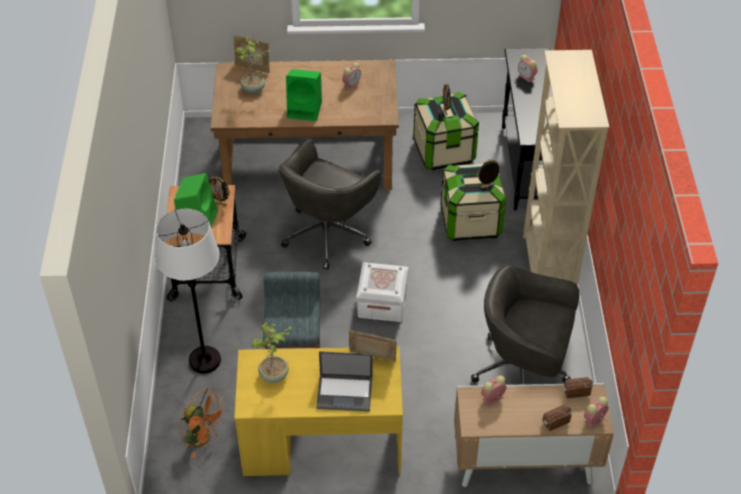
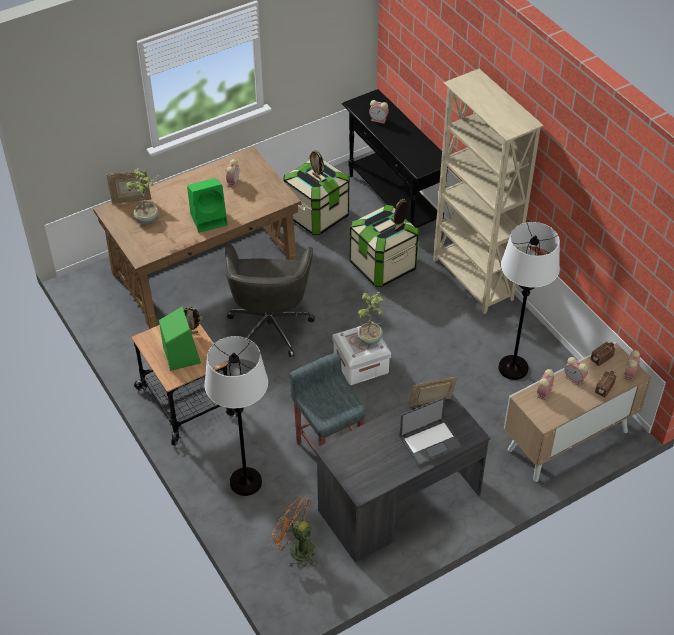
camera: 30 degrees left, 0 degrees up
(203, 438) = (296, 548): orange fan -> orange fan turned 150 degrees counterclockwise
(274, 375) = (362, 455): potted plant -> potted plant (370, 338)
(321, 443) = (399, 503): yellow desk -> grey desk
(523, 370) = (513, 368): grey office chair -> white floor lamp
(534, 400) = (575, 379): none -> alarm clock

